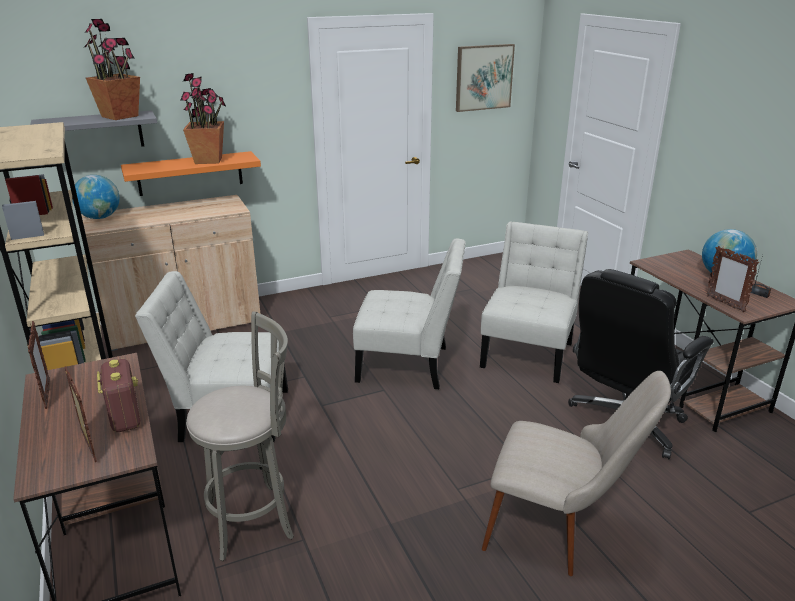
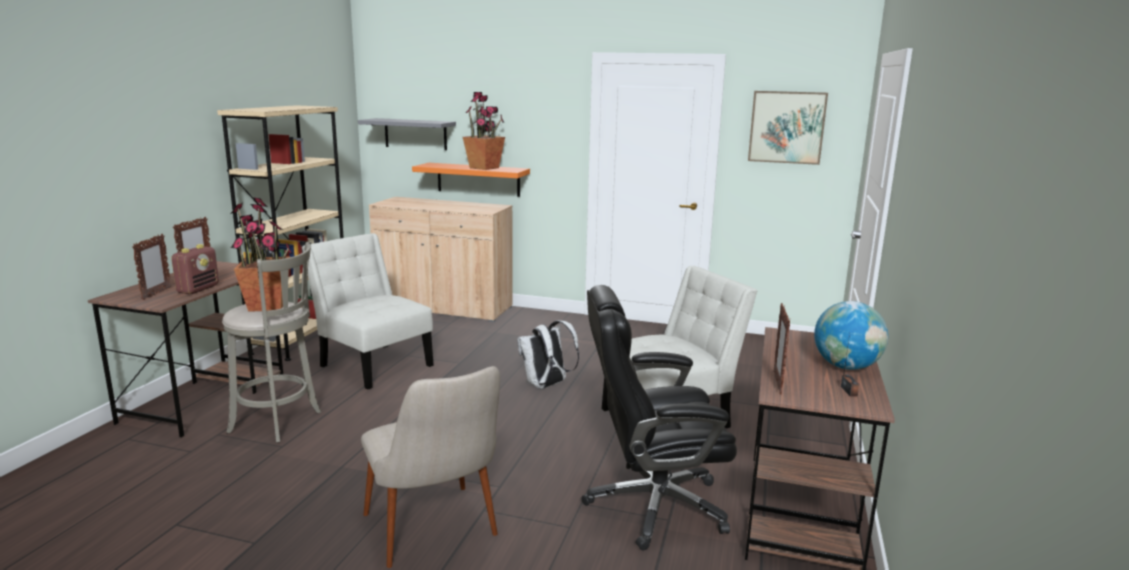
camera: 40 degrees right, 10 degrees down
(100, 217) = (399, 199): globe -> none
(120, 116) = (424, 121): potted plant -> potted plant (267, 306)
(409, 365) = (546, 385): white chair -> white backpack

